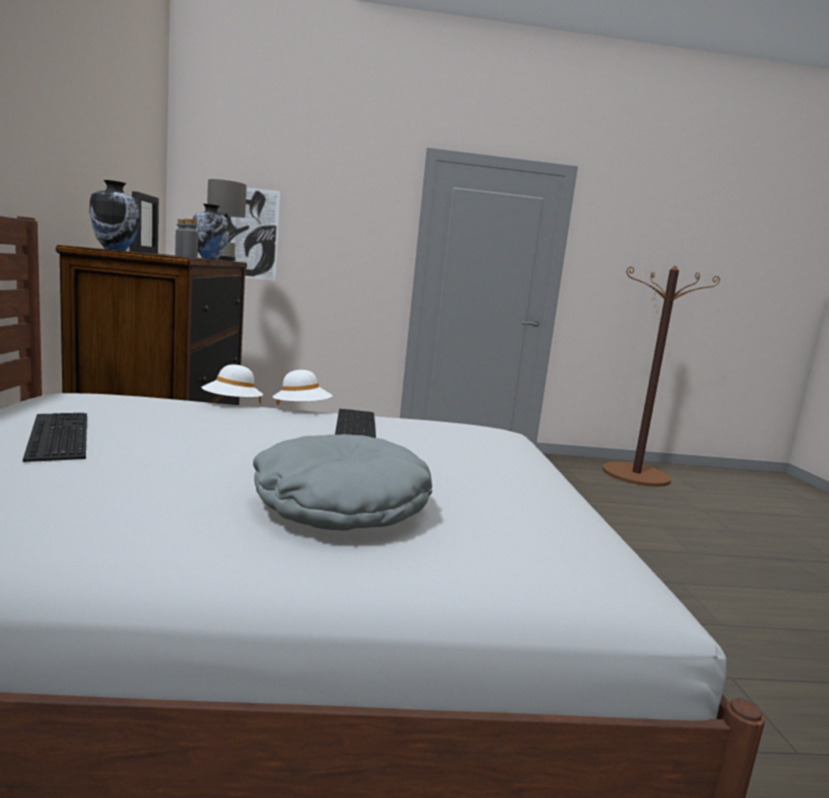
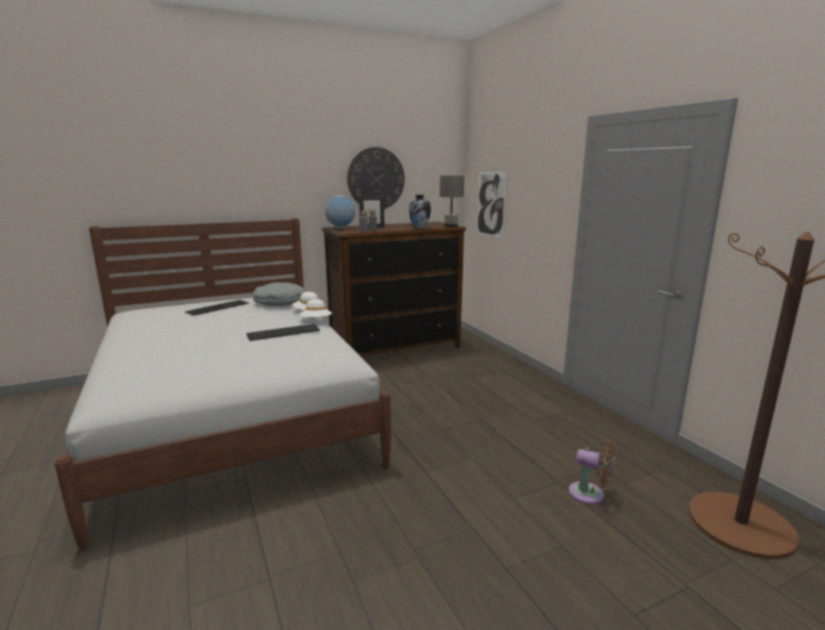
camera: 70 degrees right, 5 degrees up
(103, 162) = (376, 179): none -> wall clock
(115, 250) = (340, 228): vase -> globe
(341, 507) = (160, 348): grey pillow -> grey pillow (278, 302)
(595, 496) = (590, 495): none -> brown fan

